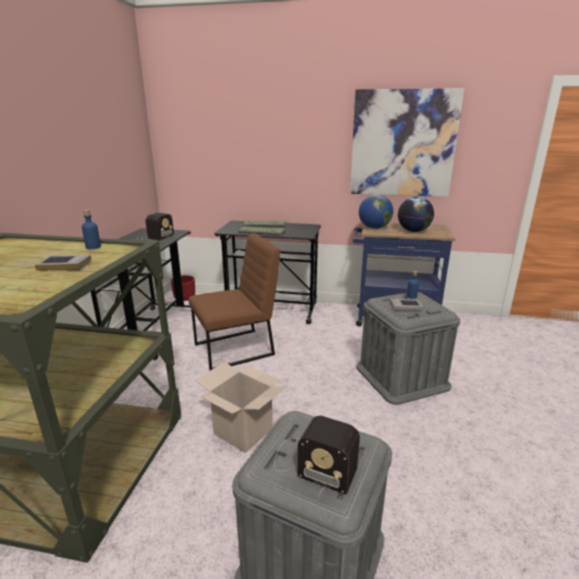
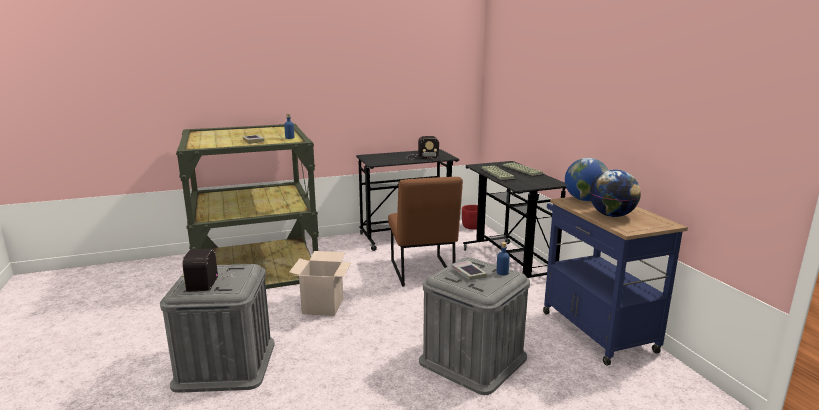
camera: 60 degrees right, 5 degrees down
(236, 349) = (421, 271): brown chair -> brown chair turned 45 degrees clockwise
(403, 144) = (653, 100): picture -> none

